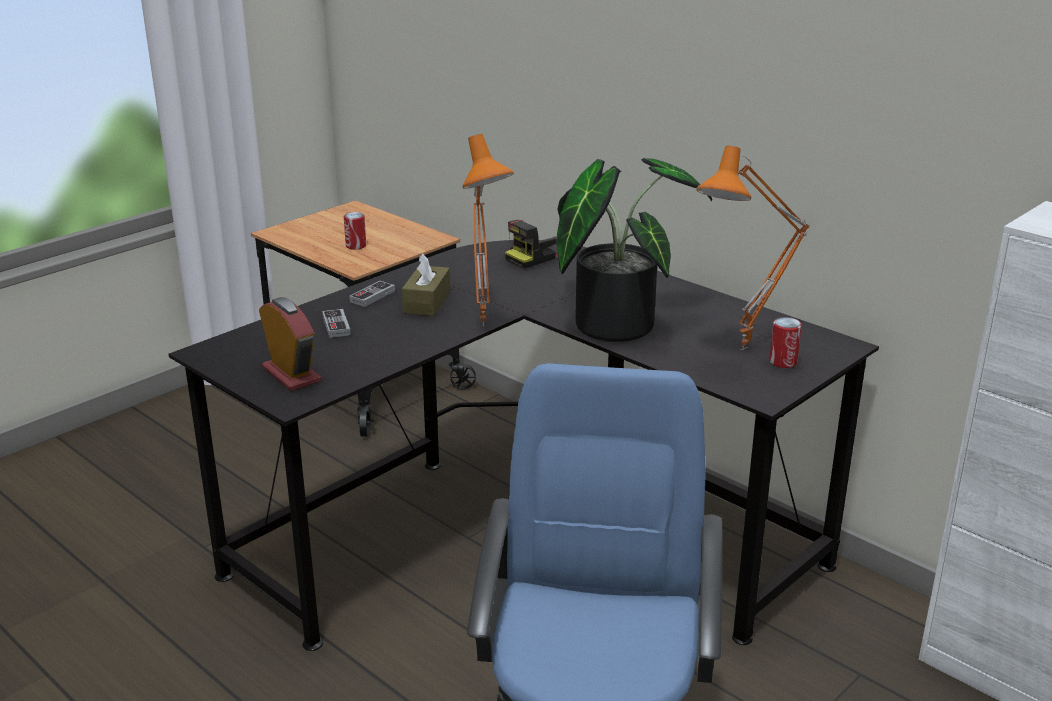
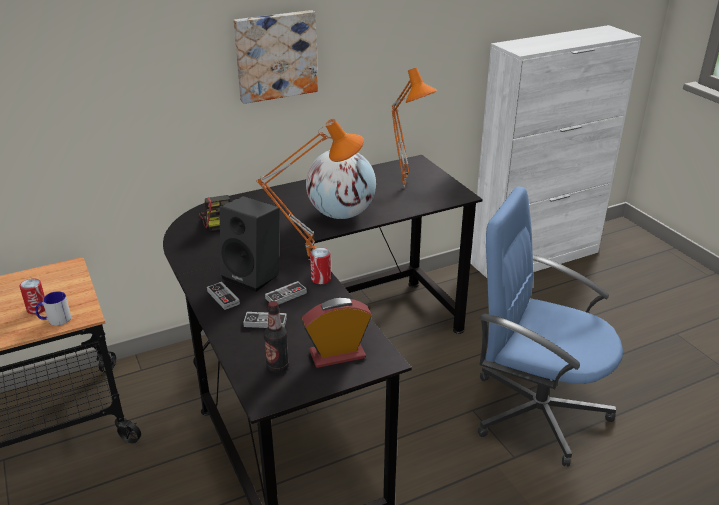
camera: 70 degrees left, 5 degrees up
(258, 348) = (277, 367): none -> bottle
(342, 257) = (55, 320): none -> mug
(394, 326) = (286, 295): none -> game controller
(427, 302) = (254, 275): brown tissue box -> black speaker
(614, 321) = (341, 214): potted plant -> globe
(685, 86) = (275, 55): none -> picture
(783, 362) = (425, 181): can -> can (321, 279)

